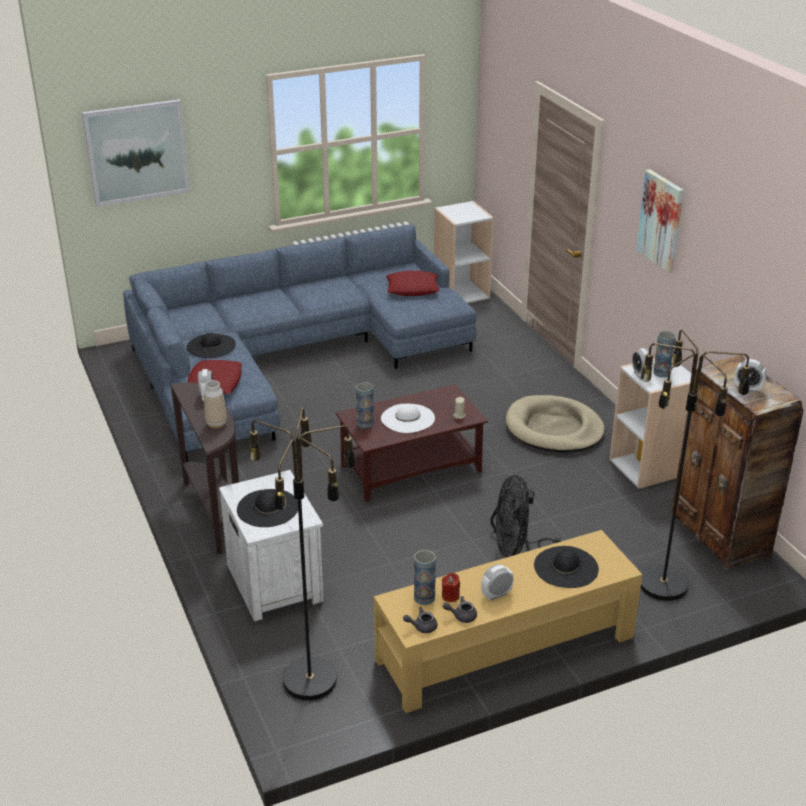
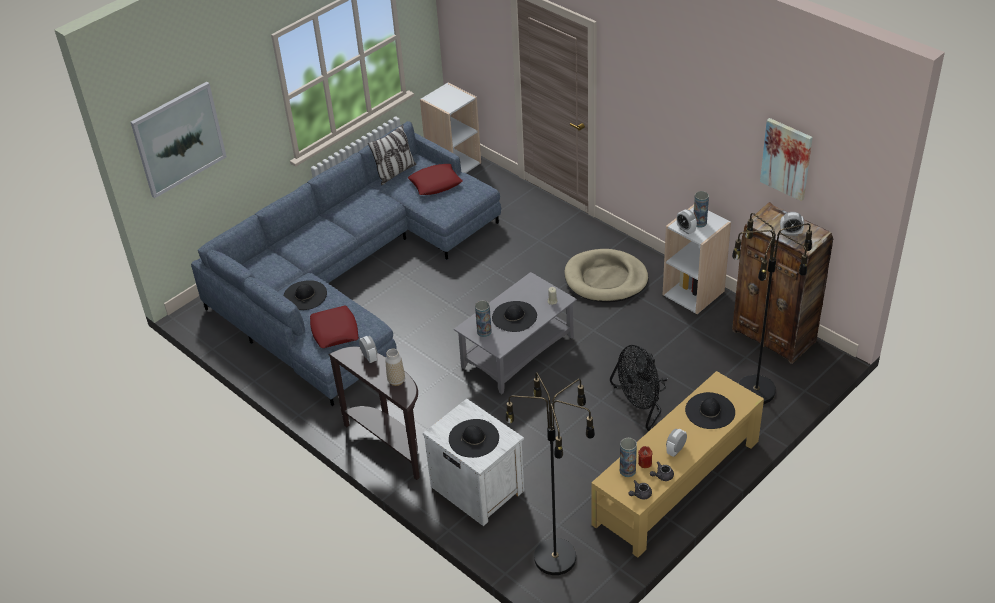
camera: 20 degrees left, 10 degrees up
(380, 271) = (395, 172): none -> pillow
(407, 418) = (514, 316): white hat -> black hat
(412, 468) = (518, 351): brown coffee table -> grey coffee table
(661, 220) = (671, 102): picture -> picture (786, 158)

